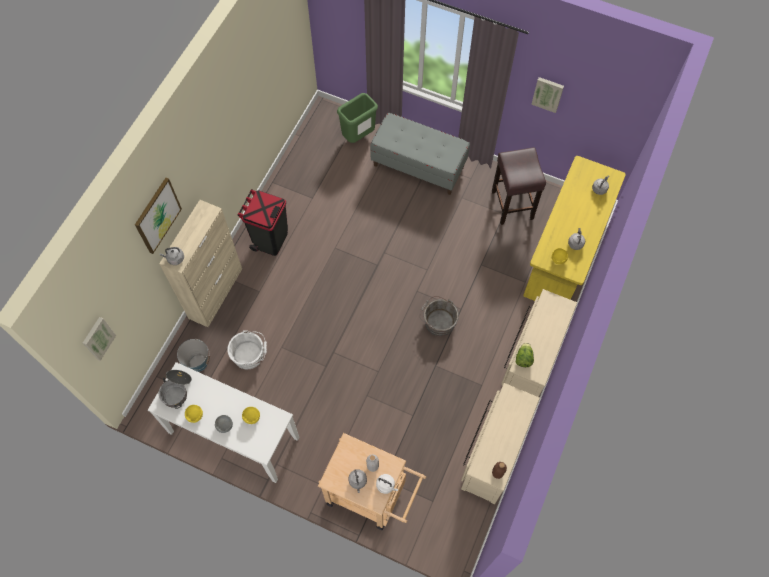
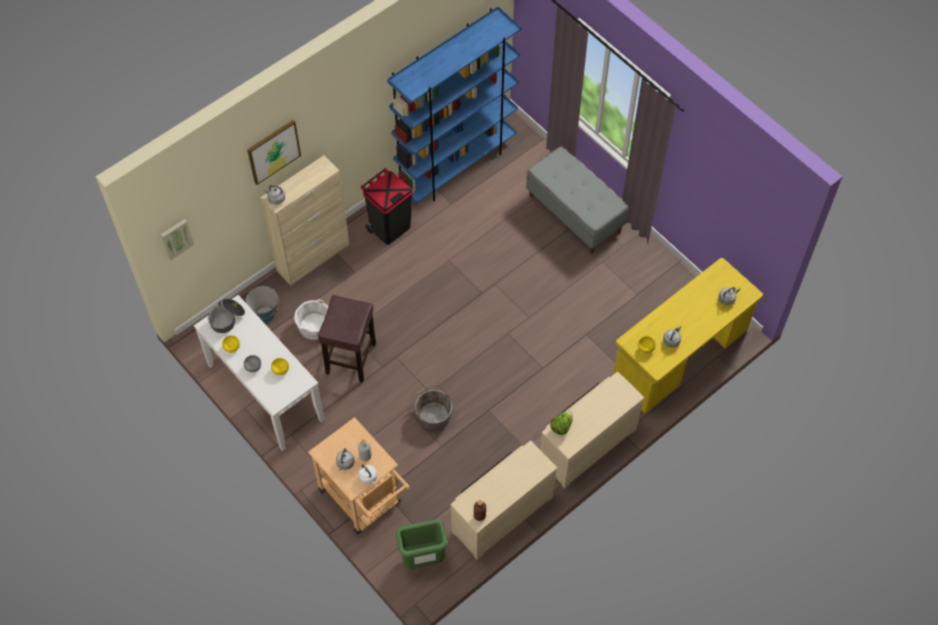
camera: 25 degrees right, 5 degrees down
(300, 163) = (456, 166): none -> blue bookcase
(358, 137) = (529, 161): green trash can -> green trash can (423, 559)
(438, 321) = (513, 370): grey bucket -> grey bucket (432, 414)
(511, 204) = (650, 288): brown stool -> brown stool (351, 357)
(548, 94) = (703, 181): picture -> none

